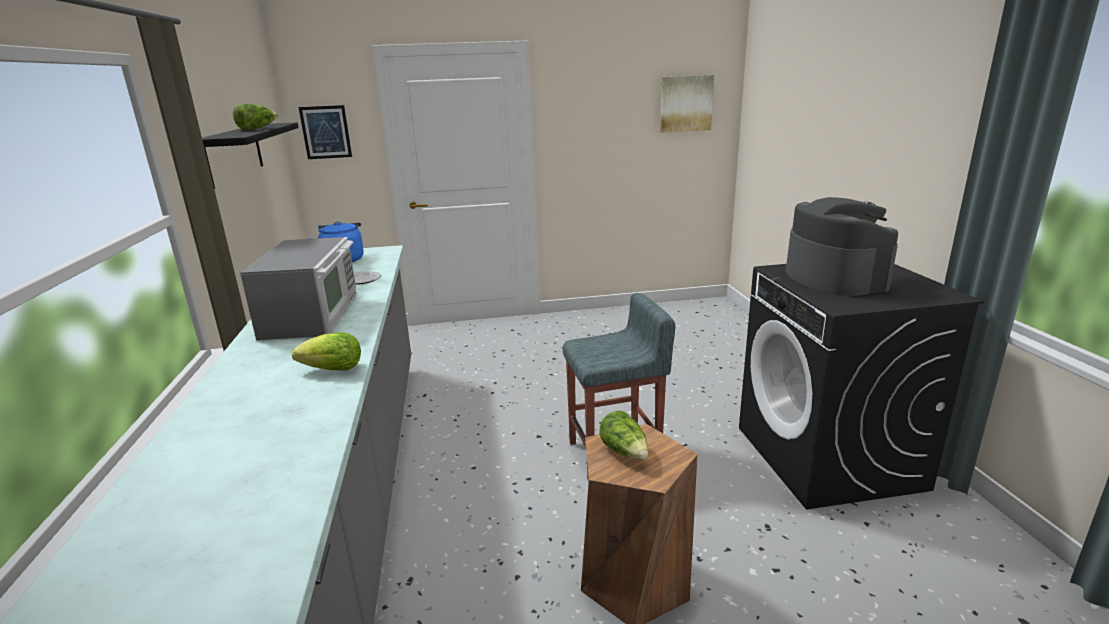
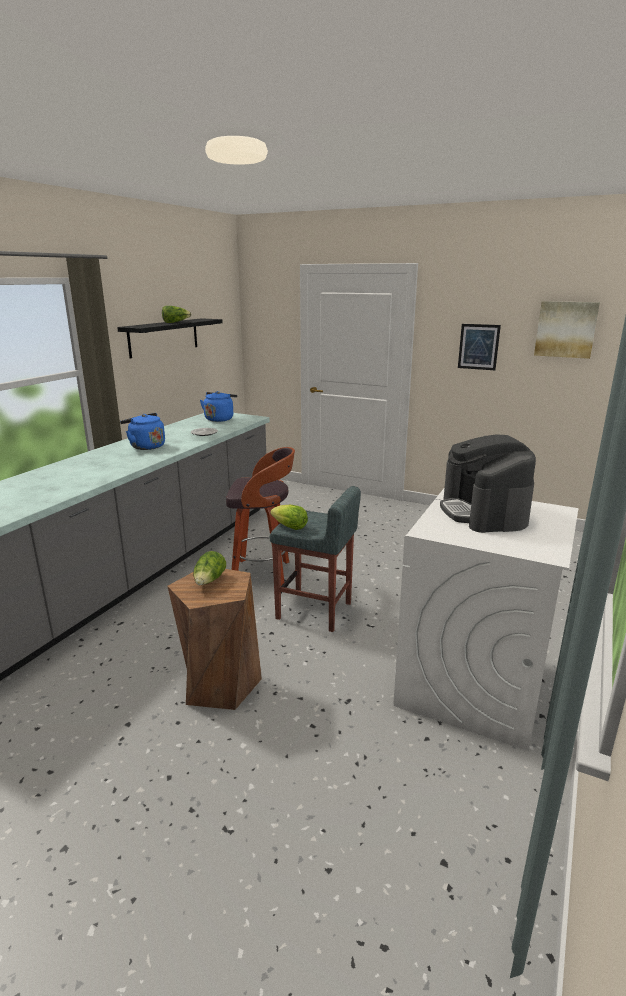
camera: 35 degrees right, 0 degrees up
(313, 315) = (145, 446): microwave -> blue kettle
(326, 132) = (264, 327): picture -> picture (478, 347)
(333, 370) = (100, 476): lettuce -> lettuce (290, 527)
(505, 438) = (263, 573): none -> stool
(829, 457) = (473, 685): black washing machine -> white washing machine
(833, 278) = (483, 512): coffee machine -> coffee machine turned 150 degrees clockwise

